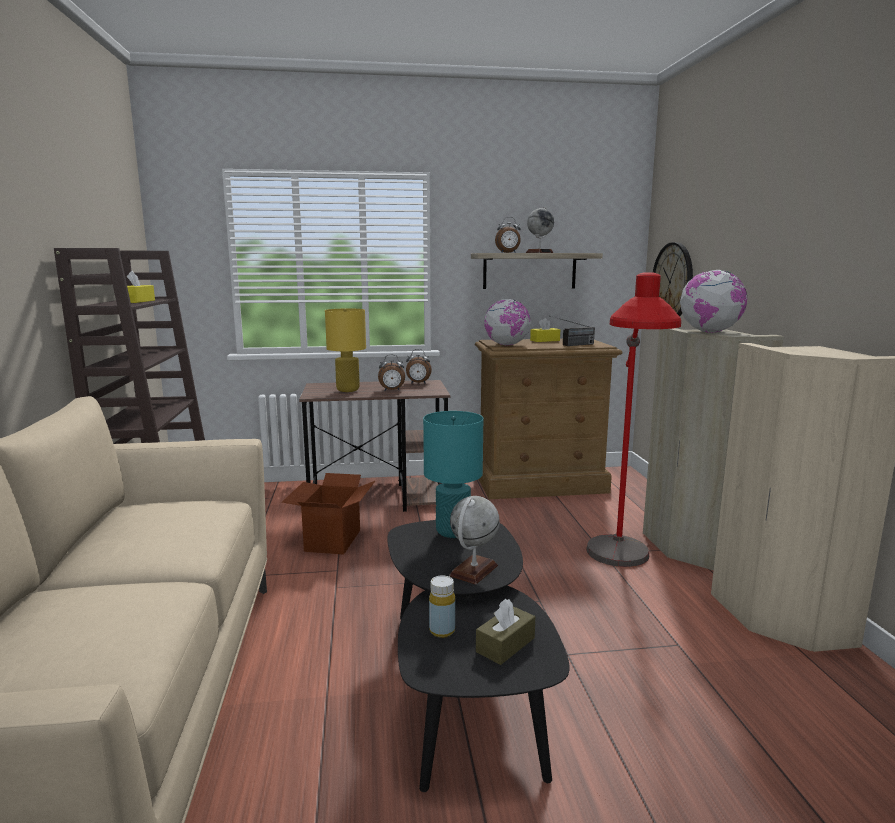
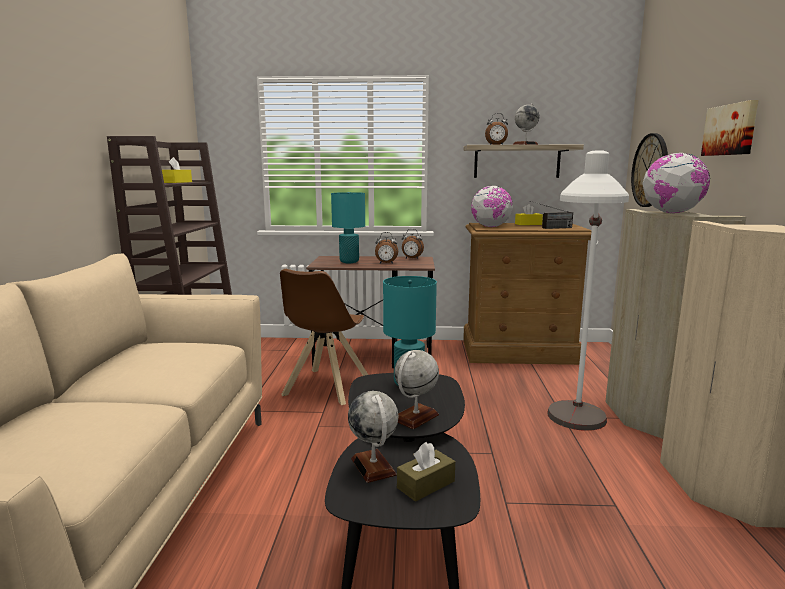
camera: 10 degrees right, 0 degrees up
(332, 540) = (326, 387): cardboard box -> brown chair
(347, 391) = (349, 262): yellow table lamp -> turquoise table lamp
(442, 631) = (373, 467): yellow bottle -> globe
(619, 573) = (573, 435): red floor lamp -> white floor lamp
(761, 245) = (731, 130): none -> picture

